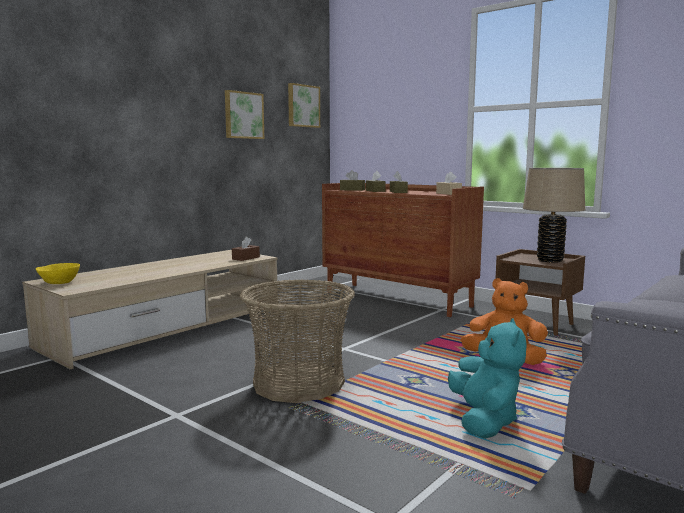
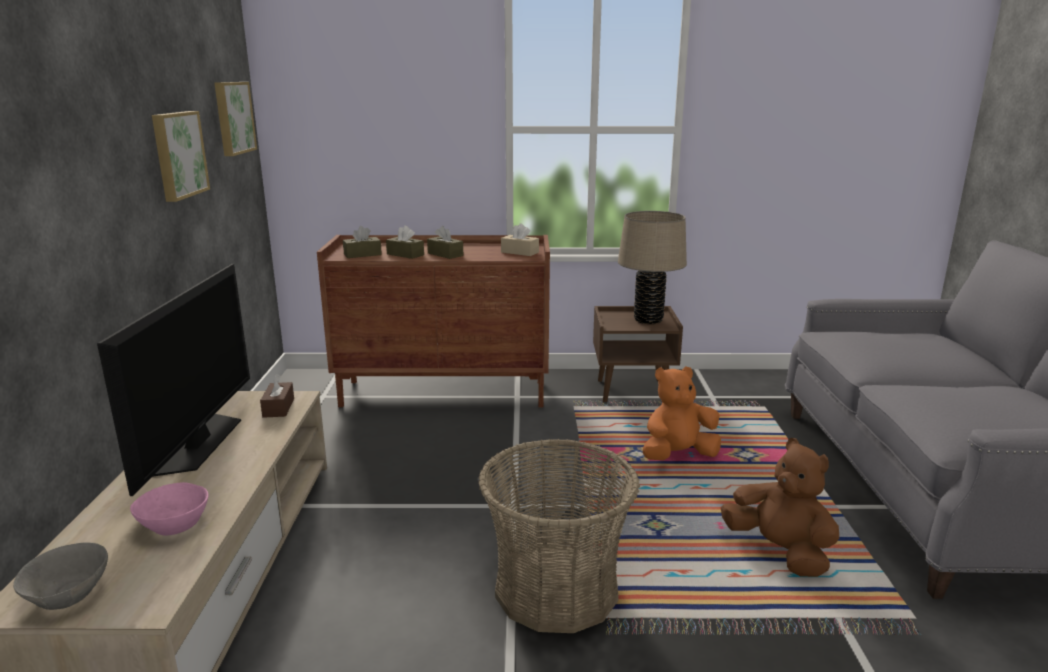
camera: 40 degrees left, 10 degrees up
(59, 282) = (68, 595): yellow bowl -> grey bowl
(127, 277) = (175, 525): none -> pink bowl
(189, 261) = (198, 443): none -> television
(484, 420) = (779, 551): turquoise plush toy -> brown plush toy

